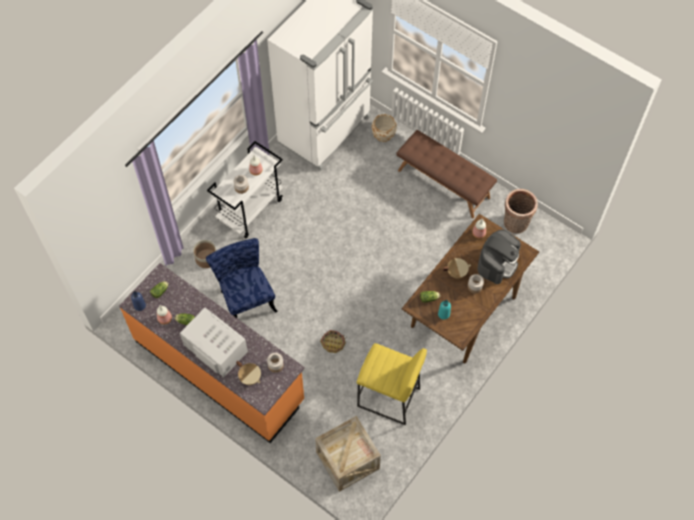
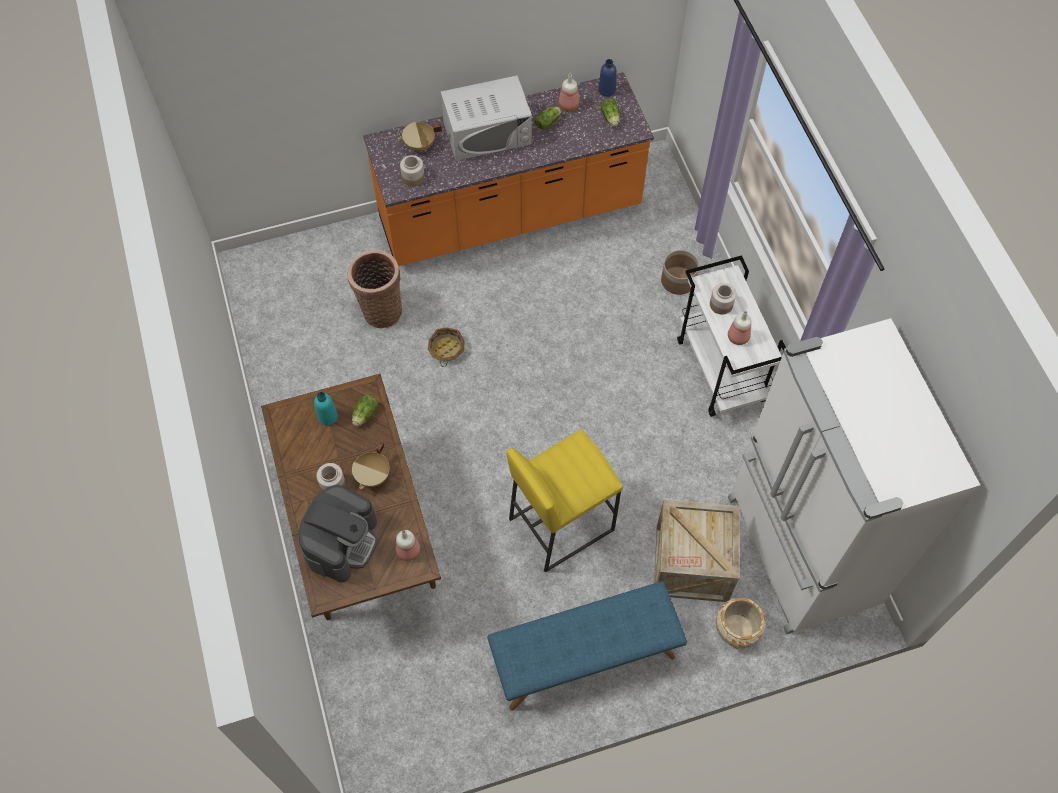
camera: 125 degrees right, 0 degrees up
(245, 297) = (588, 292): blue chair -> none
(347, 460) = (291, 276): crate -> crate (691, 563)
(388, 398) = (326, 364): yellow stool -> yellow stool (561, 523)
(444, 183) = (584, 658): brown bench -> blue bench
(497, 263) = (342, 542): coffee machine -> coffee machine turned 135 degrees counterclockwise
(515, 224) = (437, 712): basket -> basket (380, 309)

